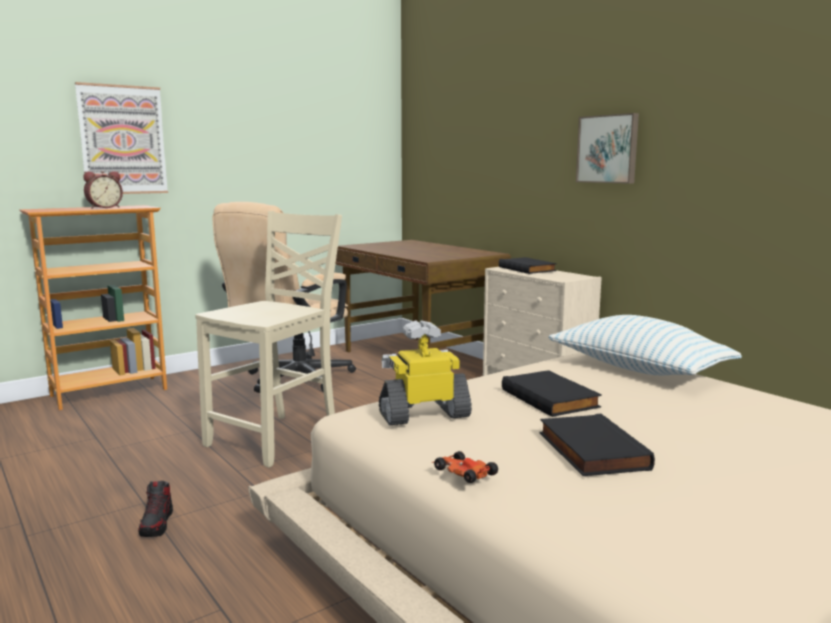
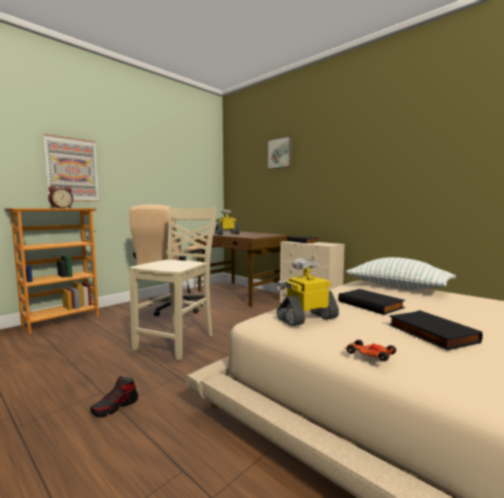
camera: 10 degrees left, 5 degrees down
(157, 524) = (115, 407): shoe -> shoe turned 60 degrees clockwise
(394, 249) = (227, 234): none -> toy robot
(608, 149) = (346, 177): picture -> picture (280, 153)

